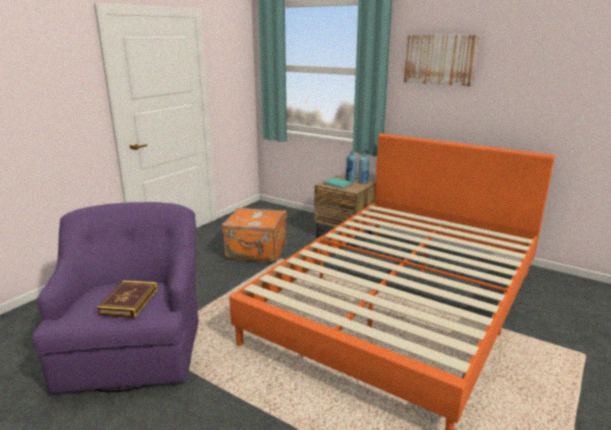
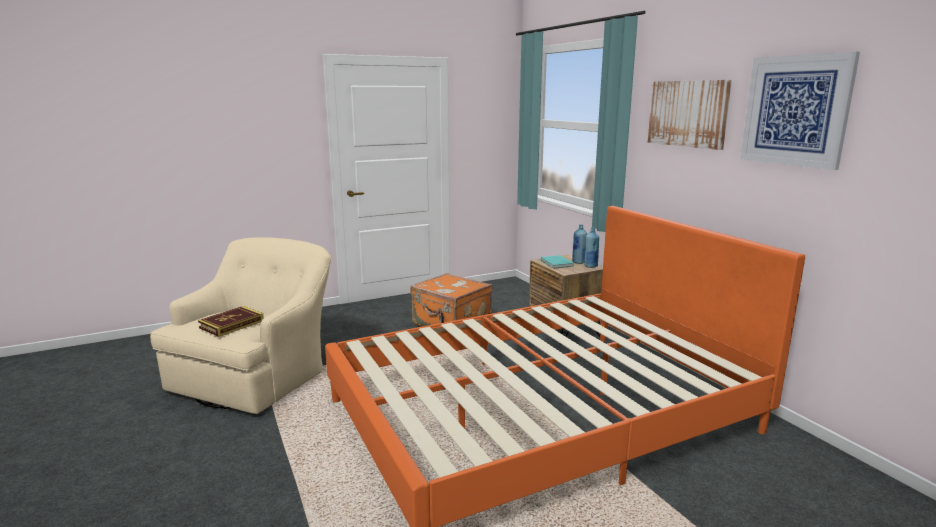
camera: 30 degrees right, 5 degrees down
(134, 346) = (257, 376): purple armchair -> beige armchair
(532, 57) = (795, 110): none -> picture

